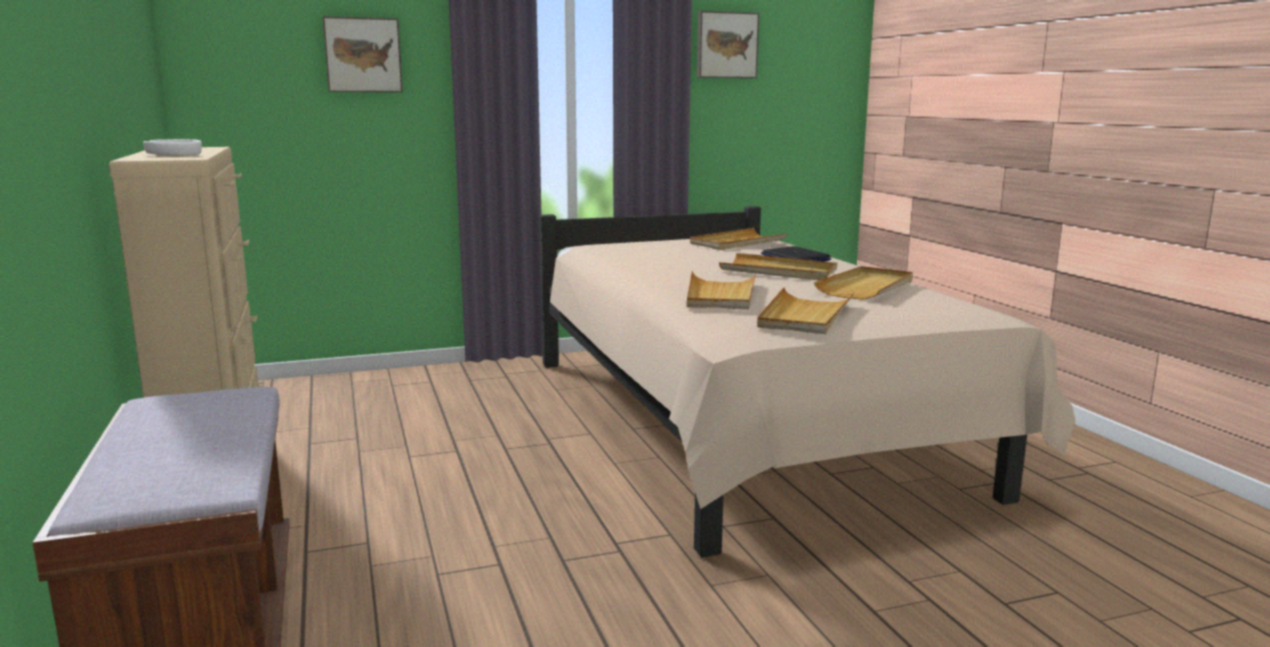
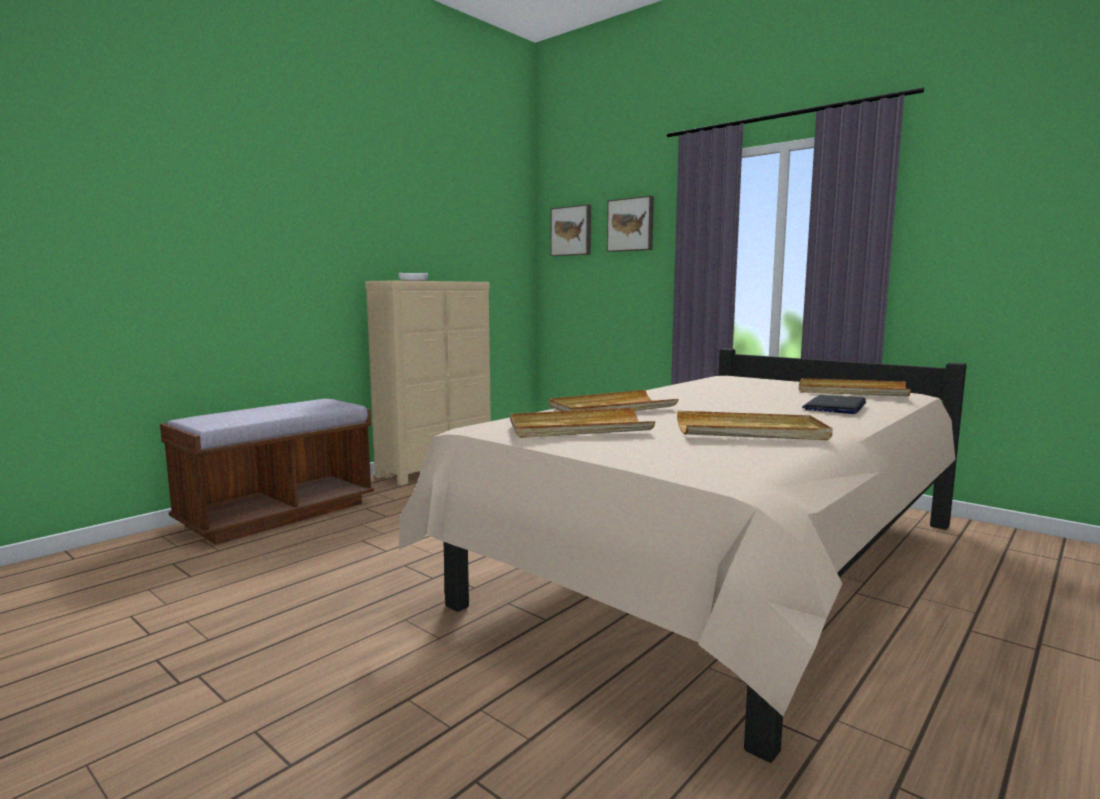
camera: 60 degrees right, 5 degrees down
(726, 45) = (962, 181): picture -> picture (572, 231)
(779, 272) = (749, 409): beige tray -> none

